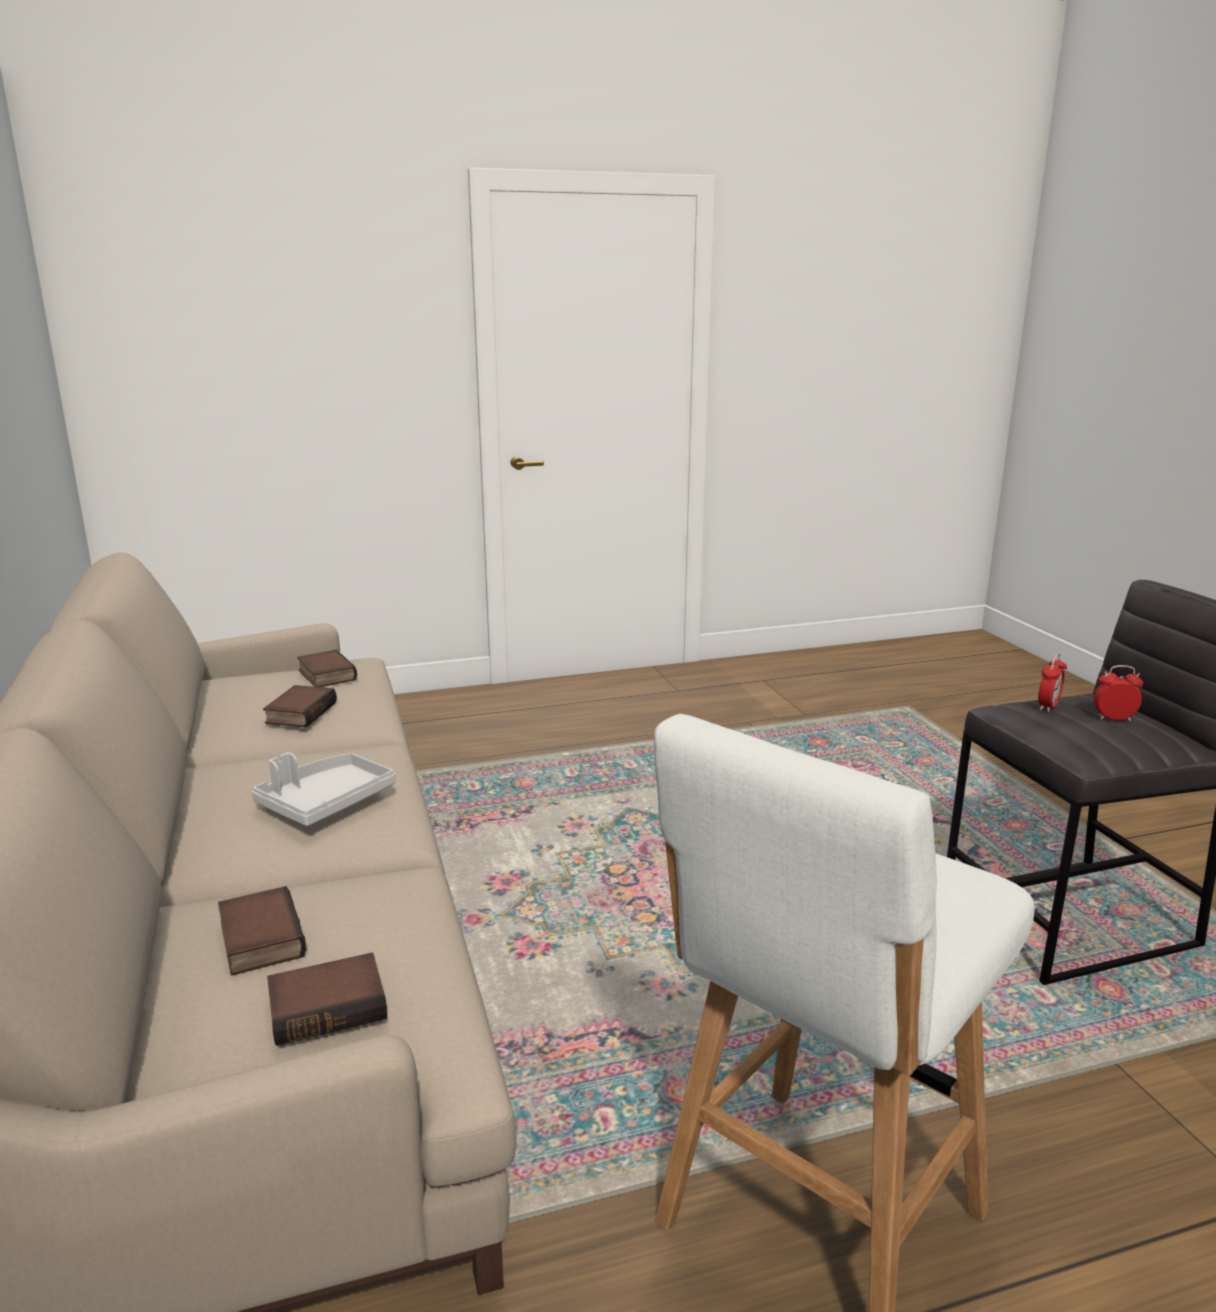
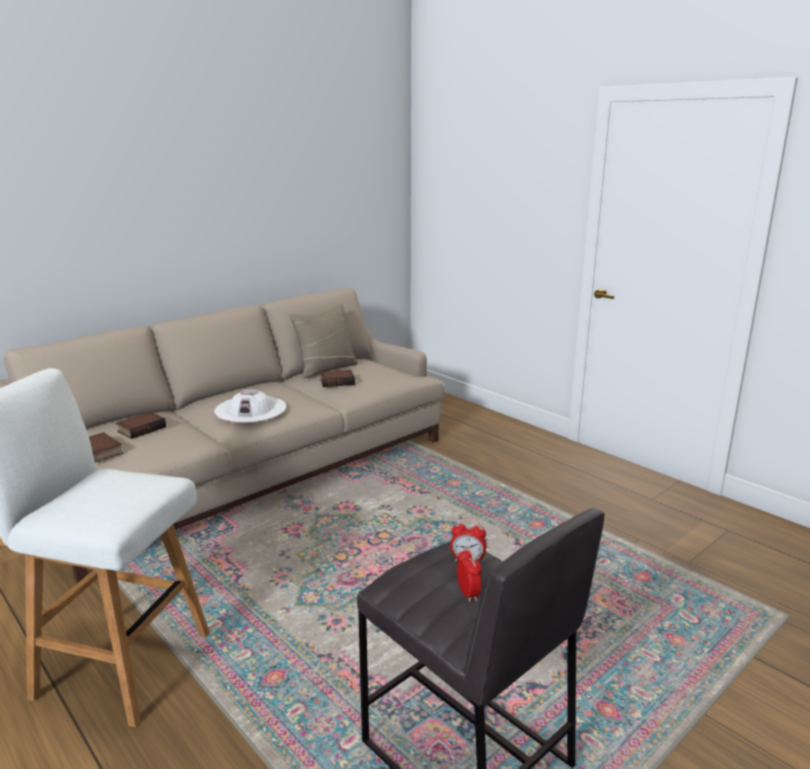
camera: 65 degrees right, 0 degrees up
(217, 711) = (326, 369): none -> beige pillow
(325, 675) = (385, 374): book -> none
(325, 802) = (250, 409): grey tray -> white hat

